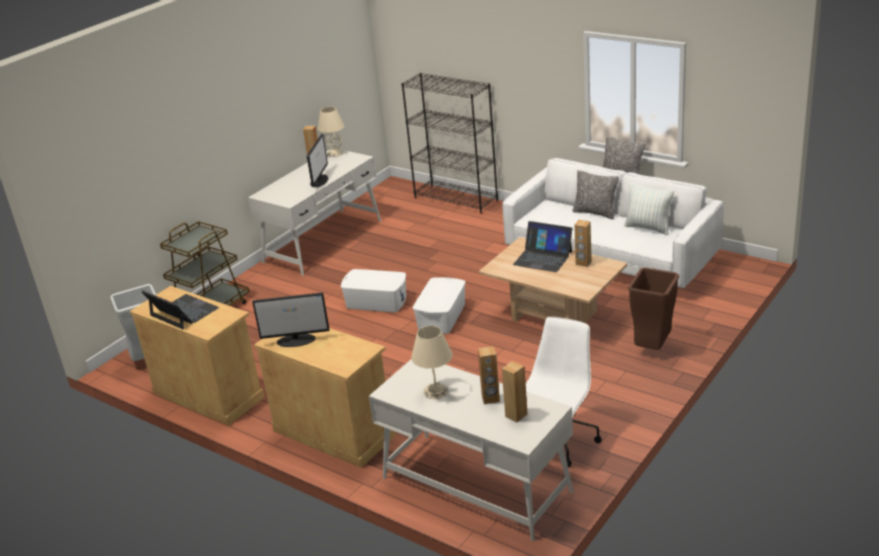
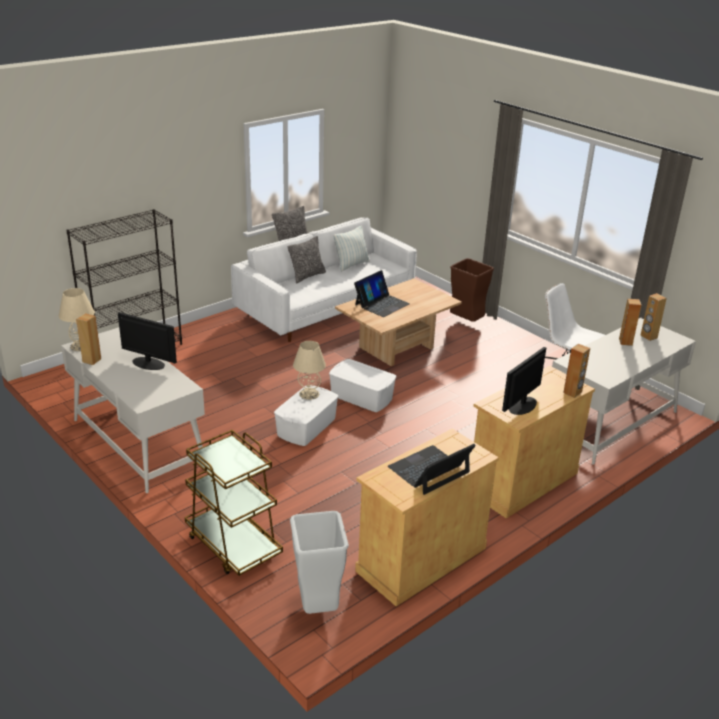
camera: 80 degrees left, 0 degrees up
(296, 340) = (522, 406): monitor -> monitor turned 150 degrees counterclockwise
(436, 391) = (610, 360): beige table lamp -> beige table lamp (309, 394)
(583, 263) = (402, 292): brown speaker -> brown speaker (572, 392)

